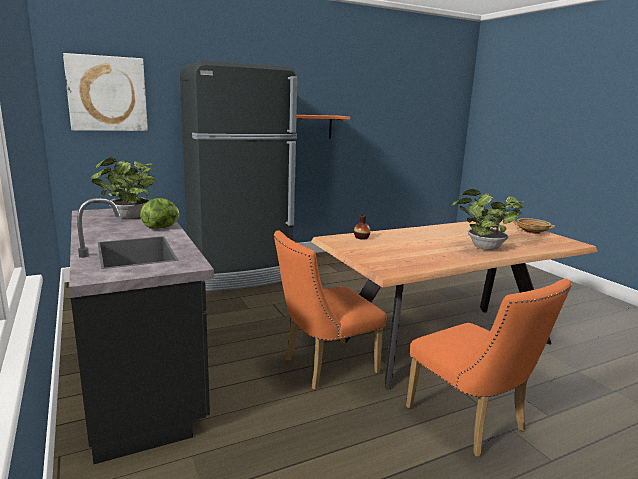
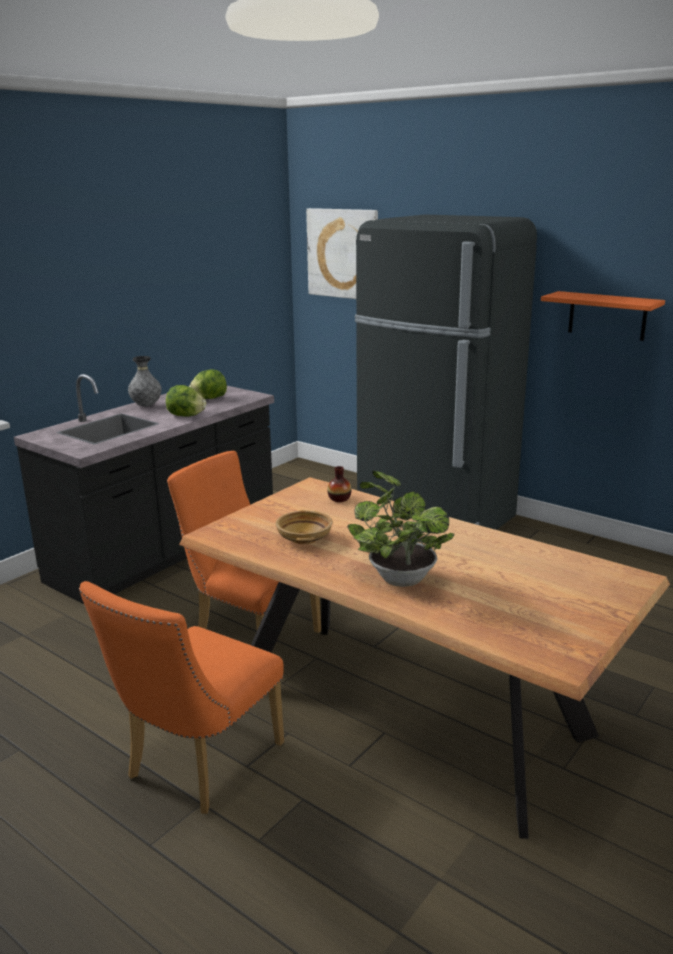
camera: 65 degrees right, 5 degrees up
(97, 233) = (146, 406): none -> grey vase
(128, 217) = (209, 399): potted plant -> lettuce
(532, 232) = (589, 613): beige bowl -> beige bowl (305, 538)

